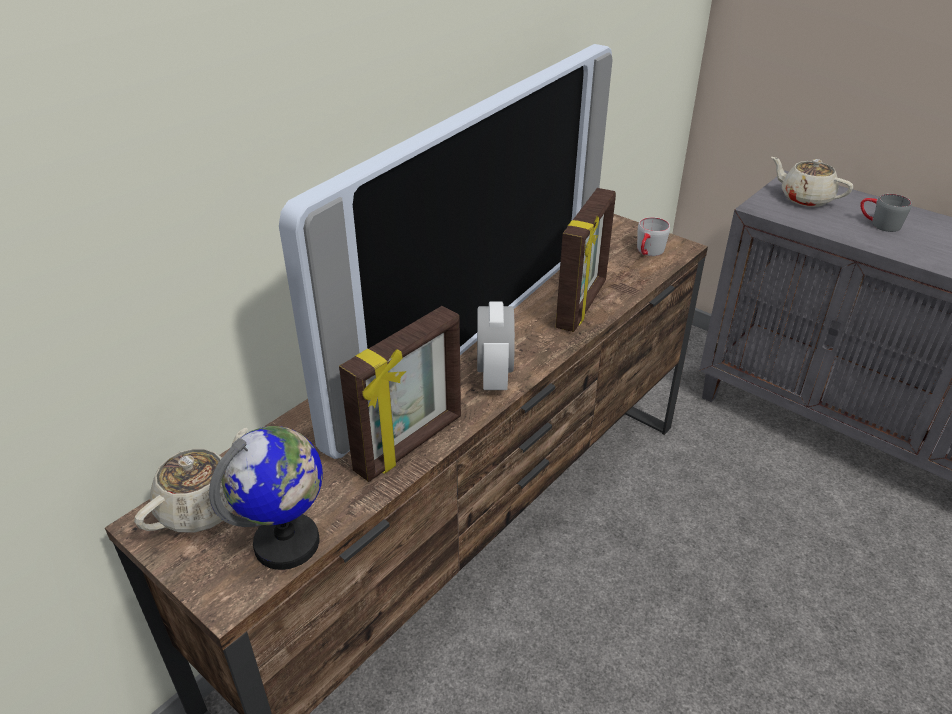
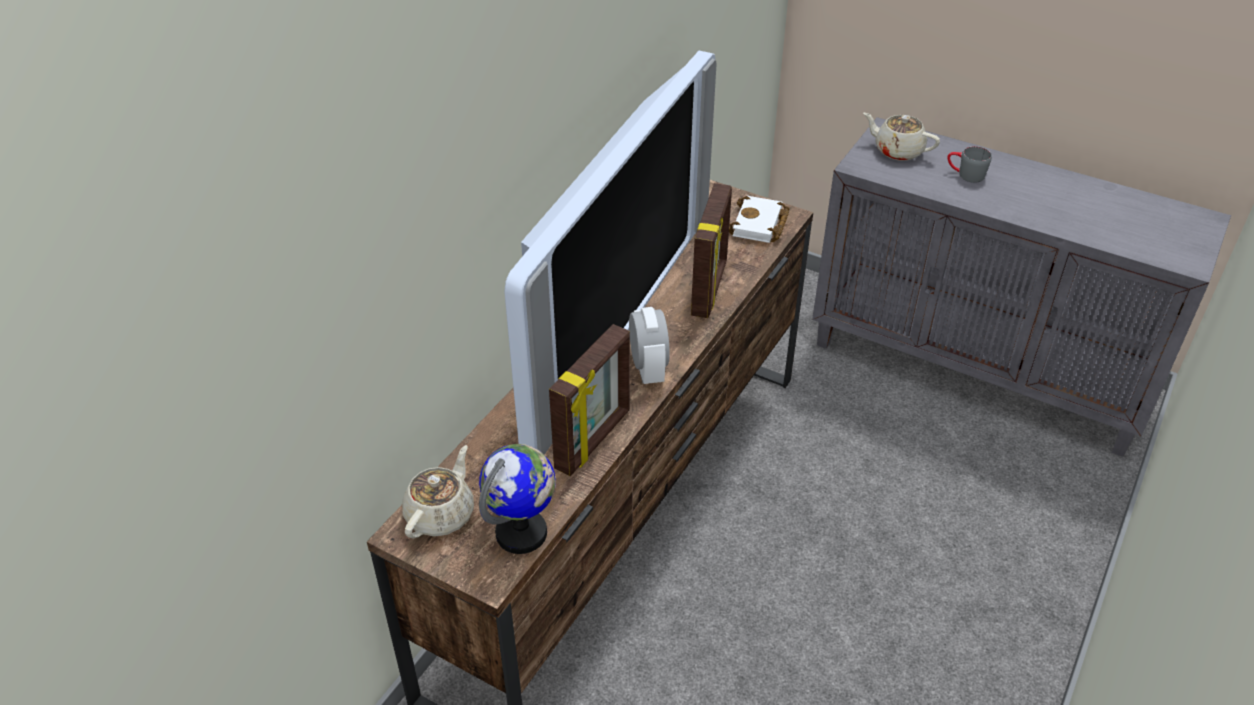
camera: 10 degrees left, 5 degrees up
(648, 252) = (759, 225): grey mug -> white book

